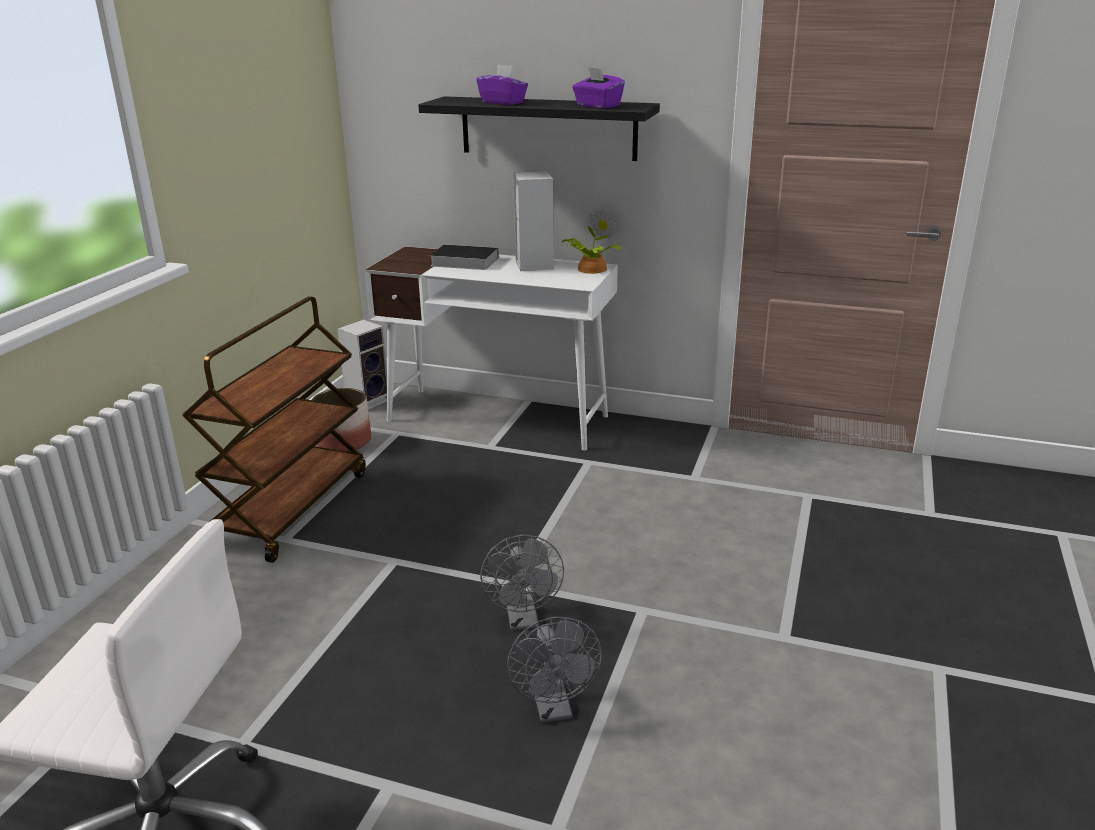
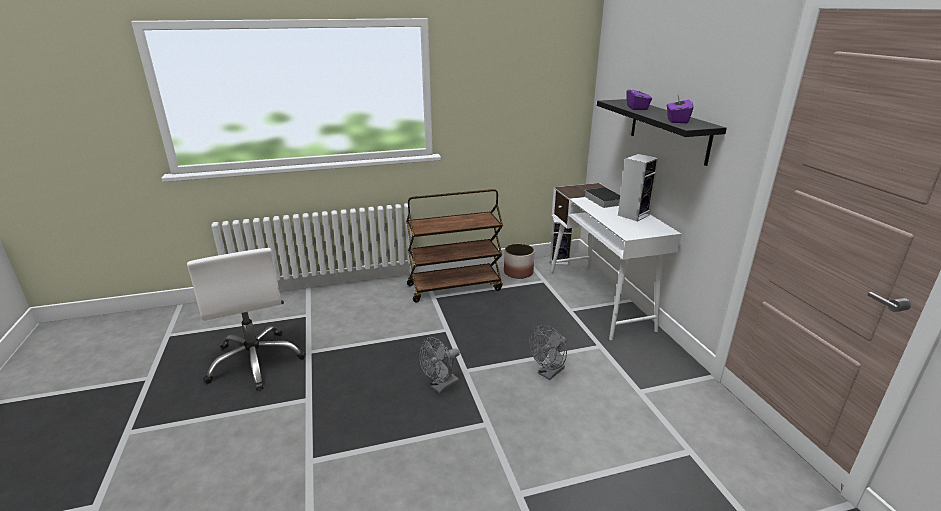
camera: 55 degrees right, 0 degrees up
(554, 709) = (386, 425): grey fan -> grey fan (548, 373)
(590, 269) = (657, 229): potted plant -> none

